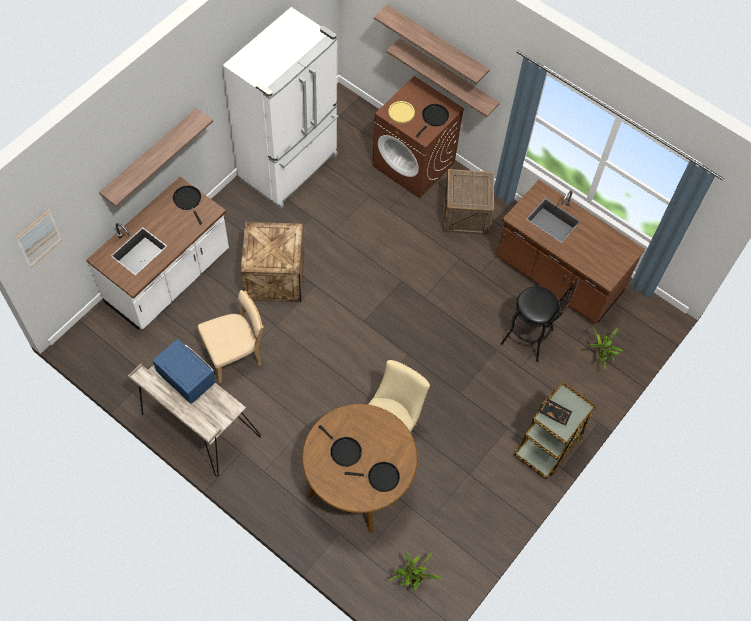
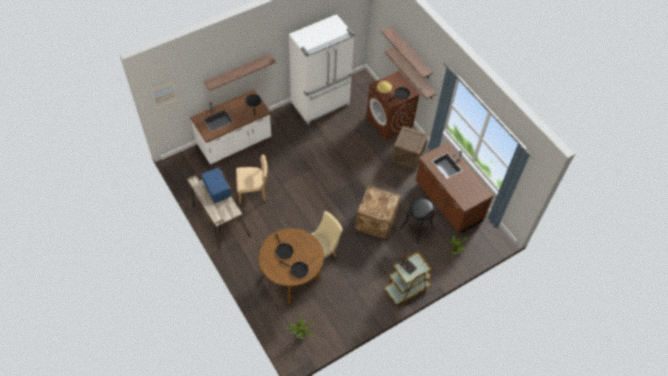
camera: 20 degrees right, 5 degrees down
(275, 275) = (291, 158): crate -> crate (376, 221)

